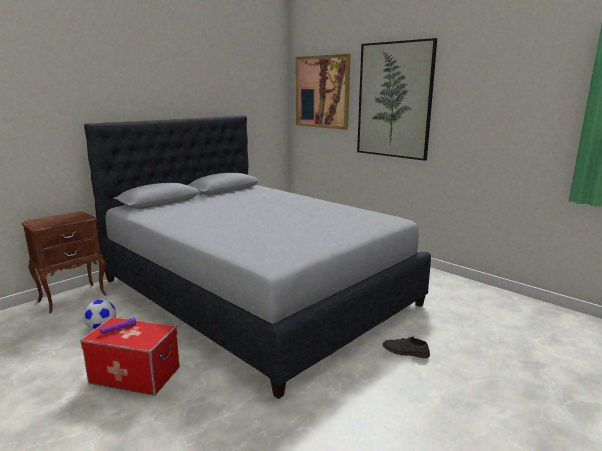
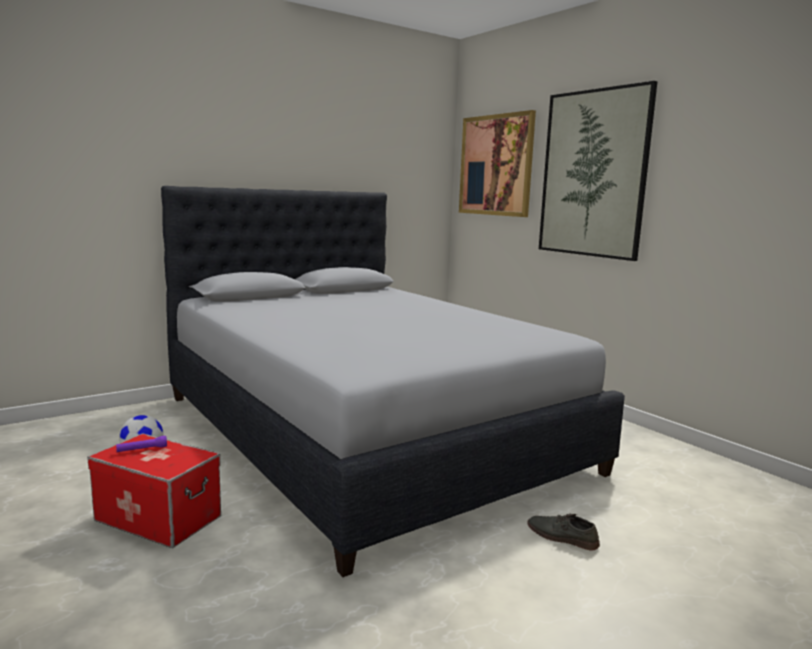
camera: 10 degrees right, 5 degrees down
(73, 298) = (123, 415): brown nightstand -> none

